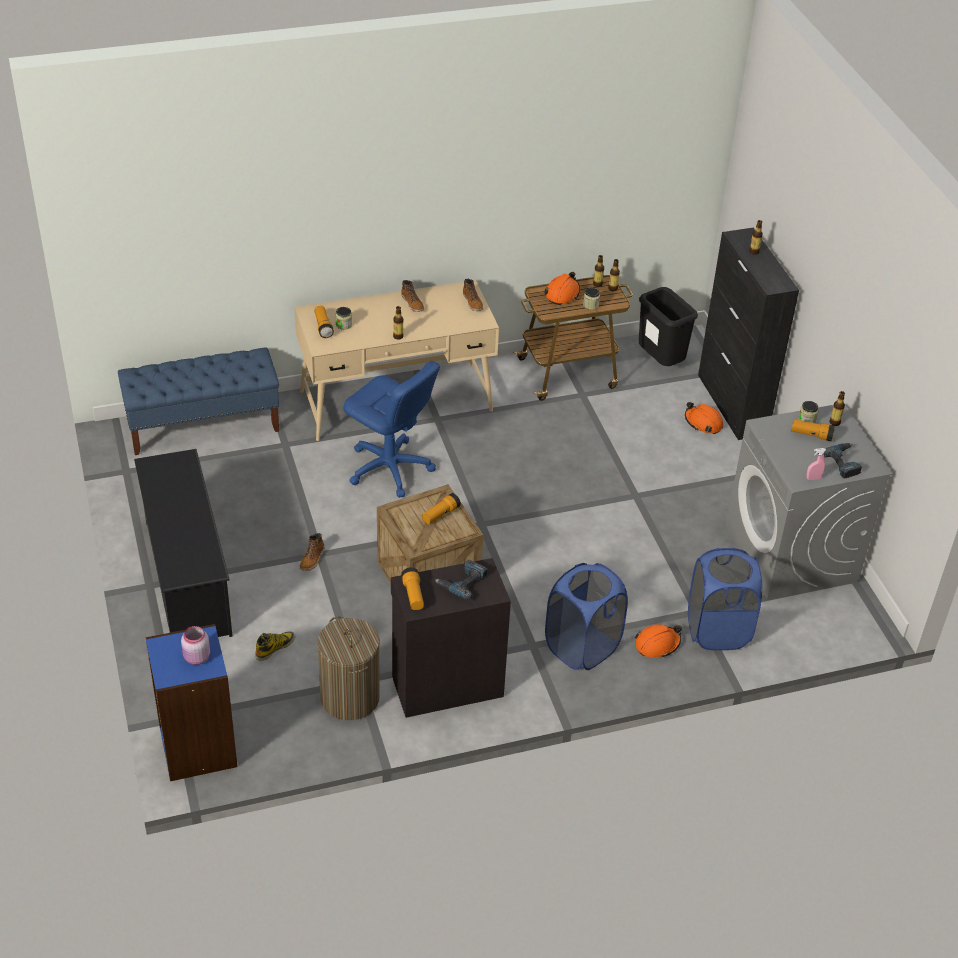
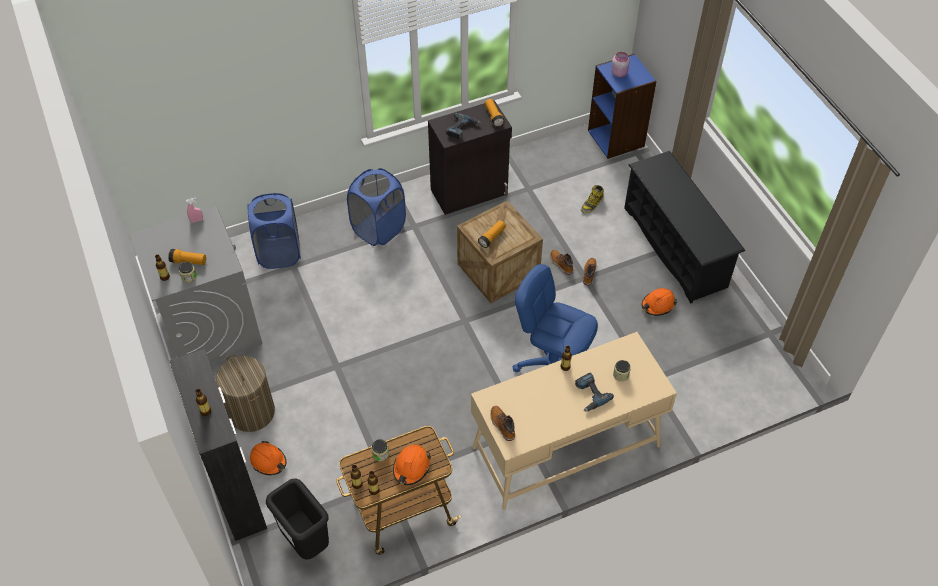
camera: 175 degrees right, 10 degrees up
(203, 426) = (729, 391): blue bench -> none
(323, 327) = (639, 369): flashlight -> none
(349, 697) = (531, 177): laundry basket -> laundry basket (252, 412)
(412, 303) = (562, 414): boot -> boot (561, 264)
(657, 644) = (324, 237): orange hard hat -> orange hard hat (658, 305)
(843, 462) = (168, 238): power drill -> power drill (589, 395)

